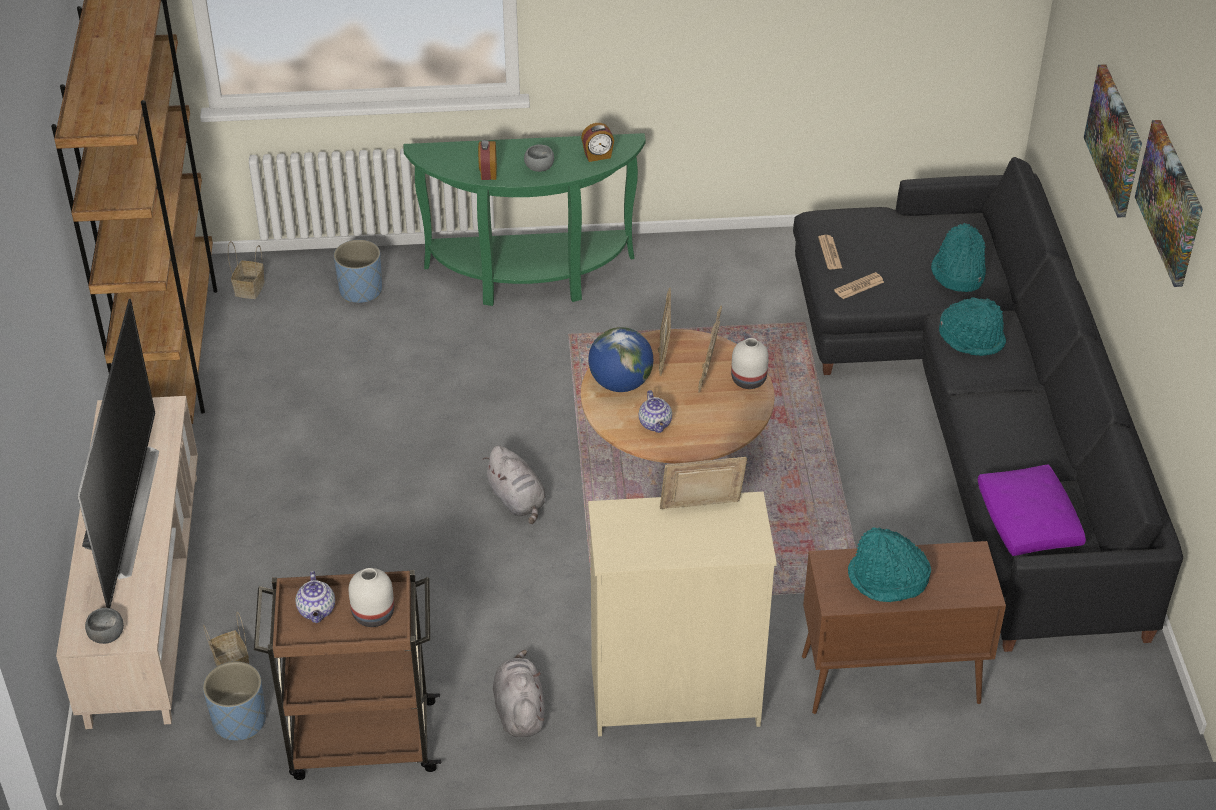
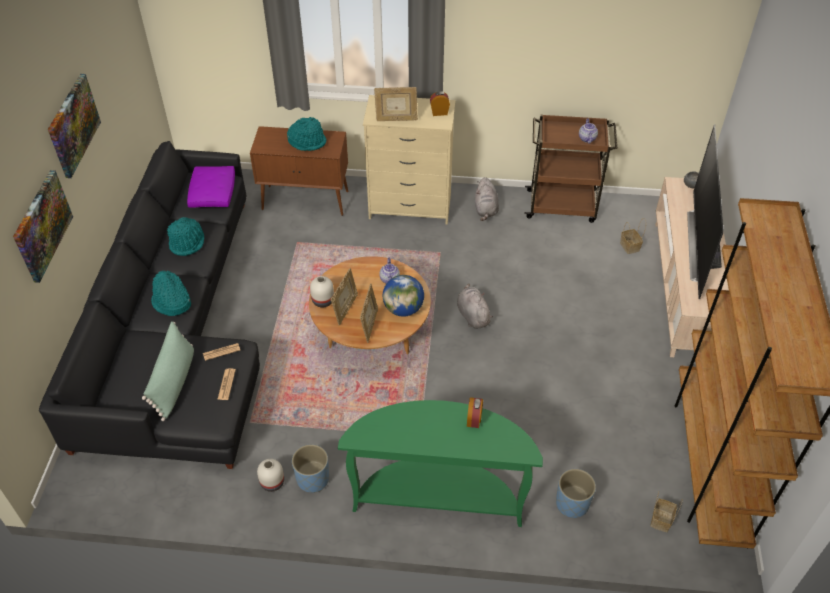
camera: 170 degrees left, 5 degrees up
(239, 721) = (621, 221): blue planter -> blue planter (313, 479)
(374, 613) = (559, 134): white vase -> white vase (272, 483)
(540, 168) = (432, 418): grey bowl -> none
(598, 156) = (382, 425): alarm clock -> alarm clock (439, 112)
(900, 247) = (174, 382): none -> green pillow
(957, 273) = (149, 352): turquoise hat -> turquoise hat (187, 243)

